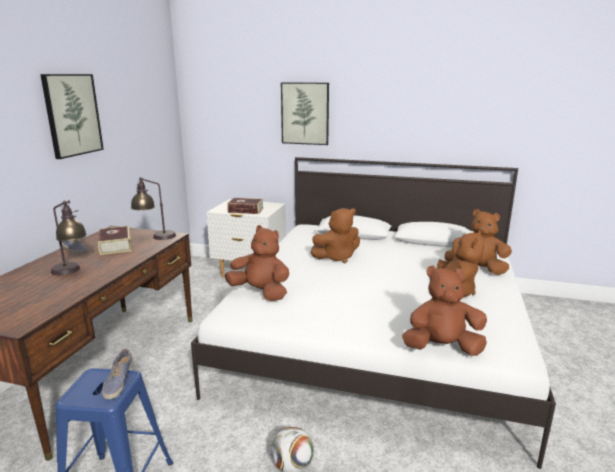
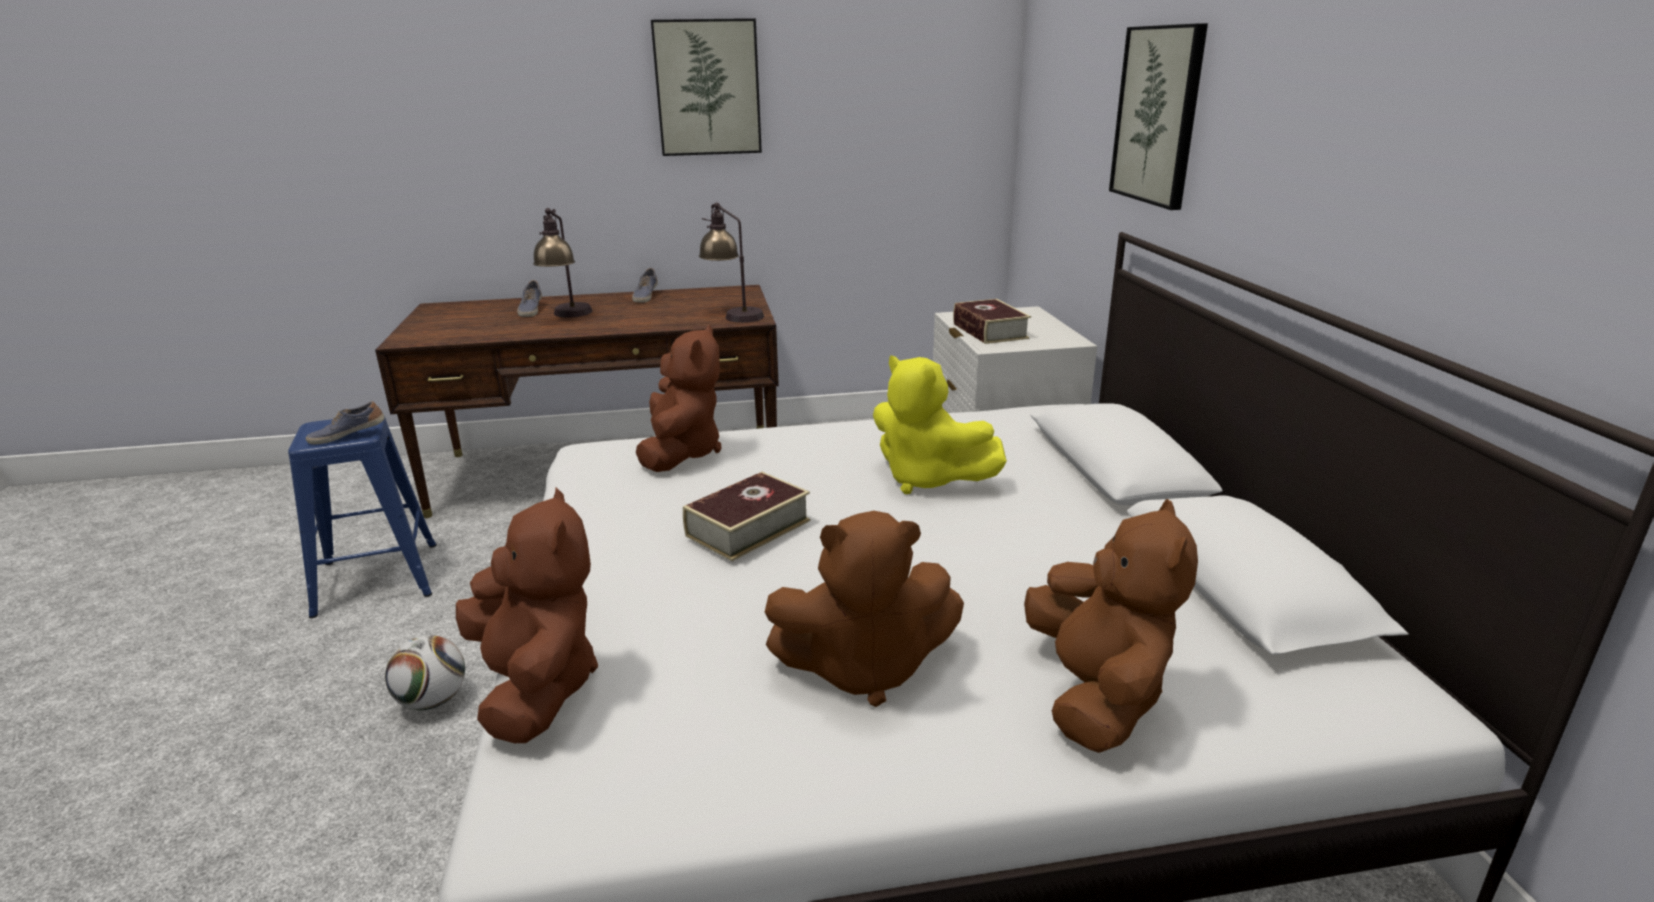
camera: 65 degrees right, 5 degrees up
(30, 281) = (530, 310): none -> shoe
(115, 245) = (678, 307): book -> book (748, 528)
(337, 257) = (927, 479): brown plush toy -> yellow plush toy

